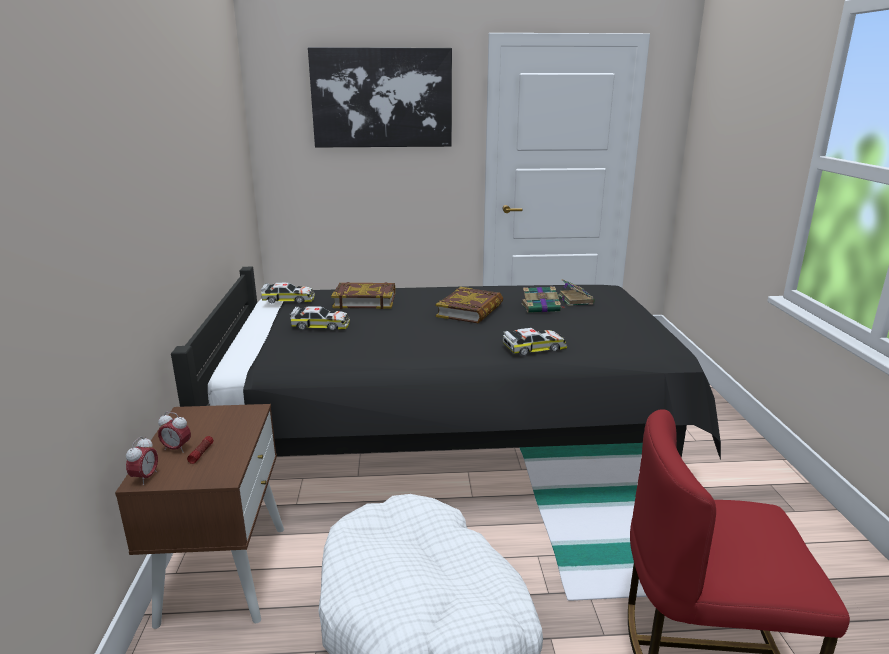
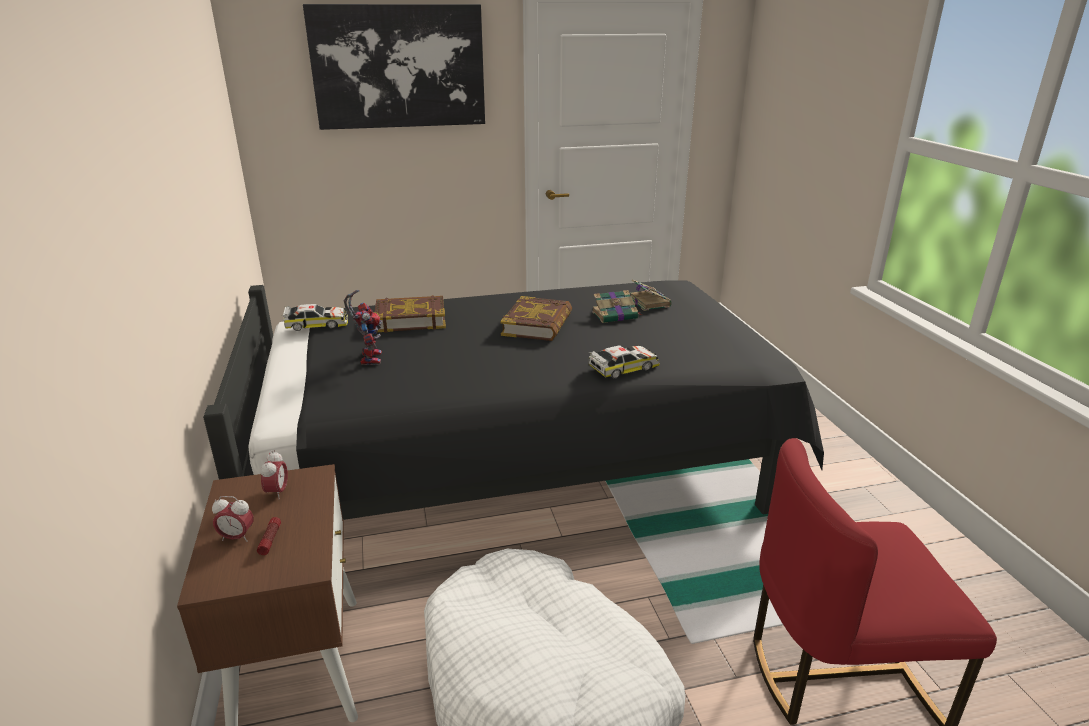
camera: 10 degrees left, 5 degrees up
(145, 478) = (210, 581): alarm clock -> alarm clock (277, 492)
(321, 325) = (368, 357): toy car -> toy robot

